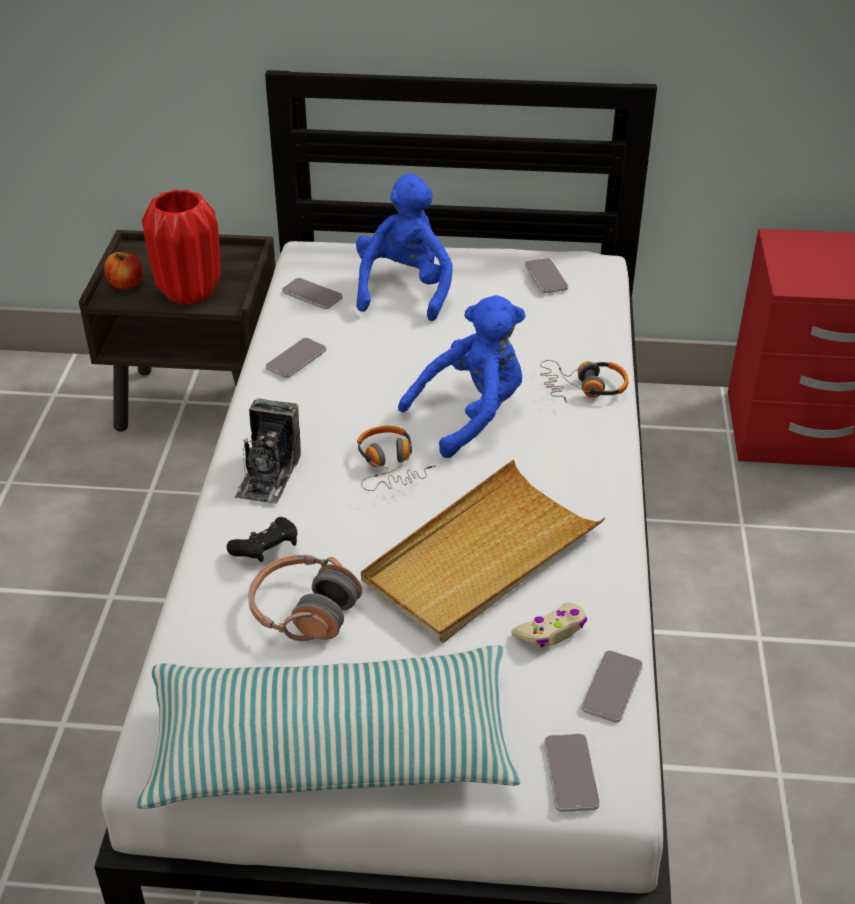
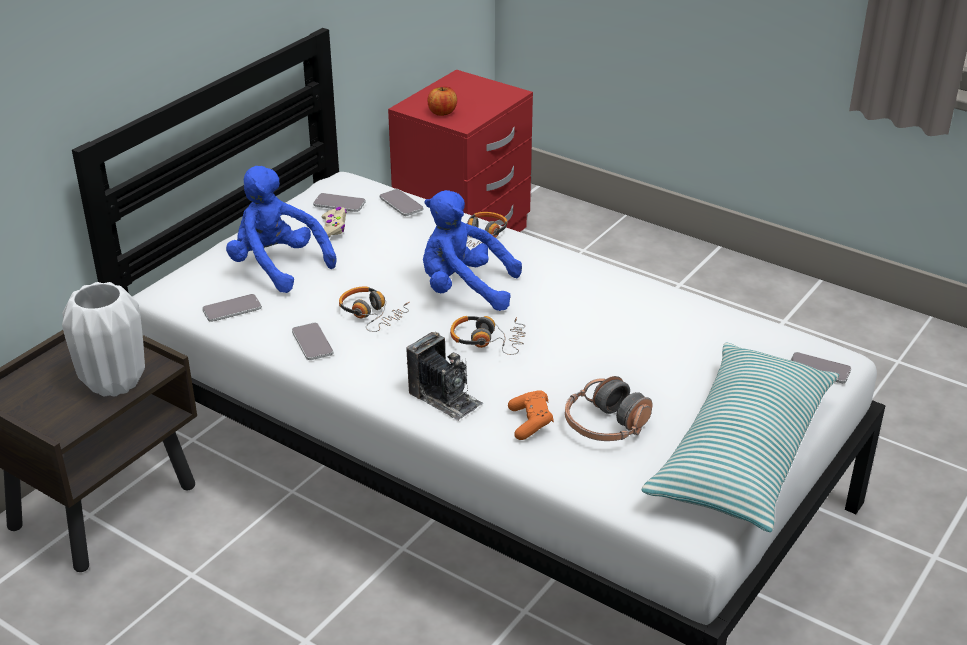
camera: 60 degrees left, 5 degrees down
(126, 284) = (53, 415): apple -> apple (442, 112)
(189, 292) = (113, 383): red vase -> white vase
(267, 550) = (530, 423): black game controller -> orange game controller
(373, 375) = (372, 314): none -> headphones
(471, 415) = (464, 289): blue plush toy -> blue plush toy turned 75 degrees counterclockwise
(481, 557) = (614, 336): beige tray -> none
(551, 632) = (701, 334): beige game controller -> beige game controller (333, 228)
(612, 687) = (763, 330): phone -> phone (401, 203)

